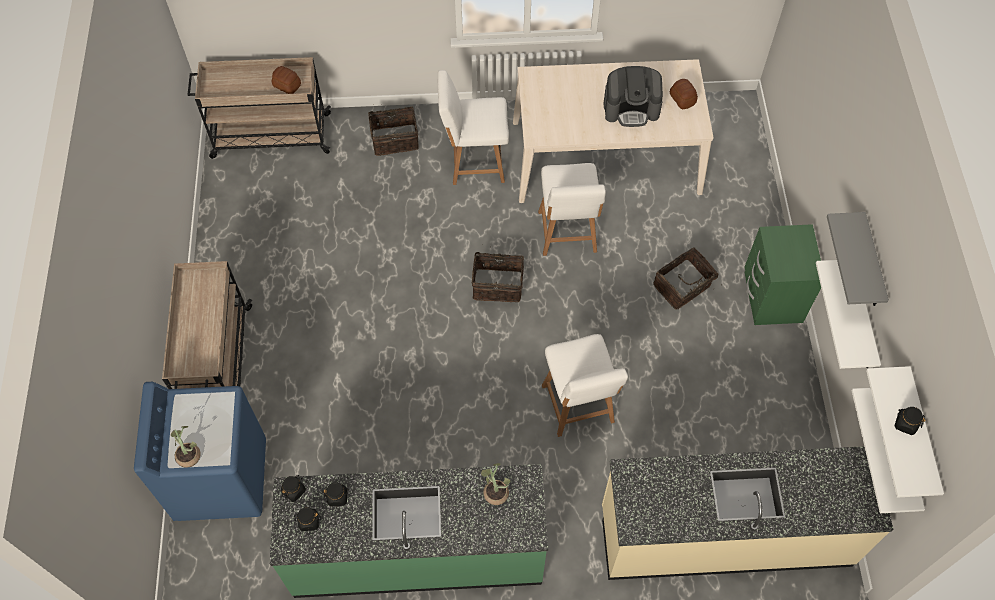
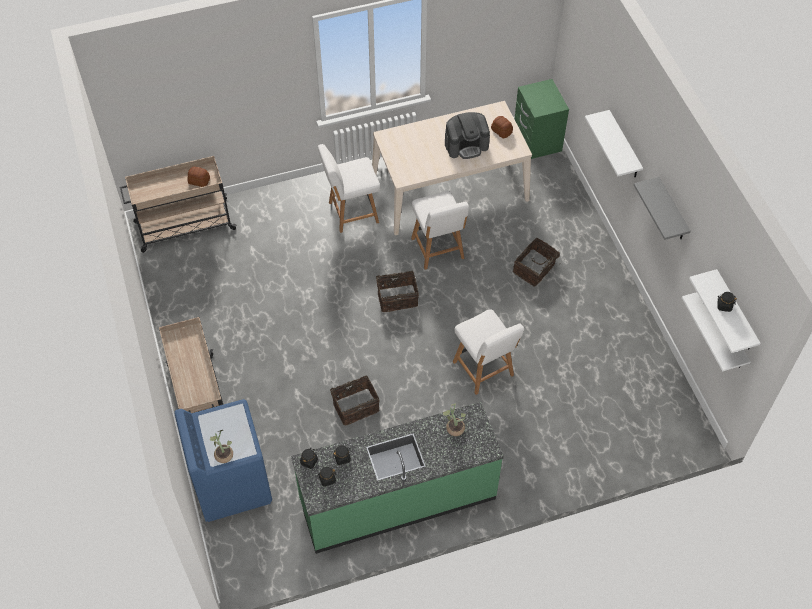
camera: 15 degrees left, 5 degrees down
(394, 139) = (283, 208): basket -> basket (355, 406)
(724, 535) = (615, 434): beige counter -> none
(771, 297) = (600, 262): green nightstand -> green nightstand (537, 140)
(862, 318) = (674, 252): white shelf -> white shelf (624, 146)

